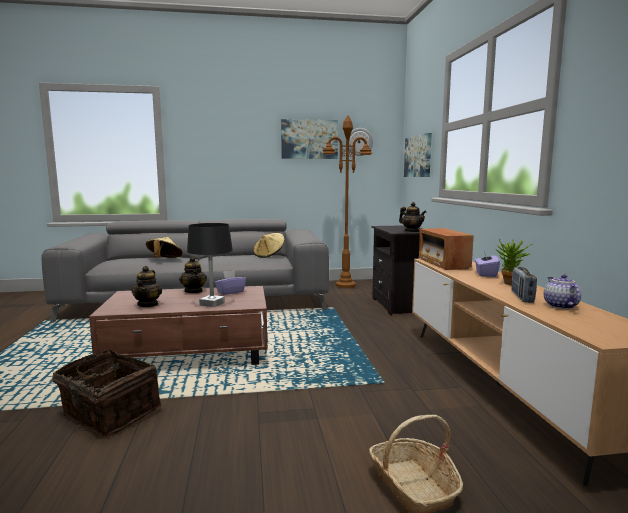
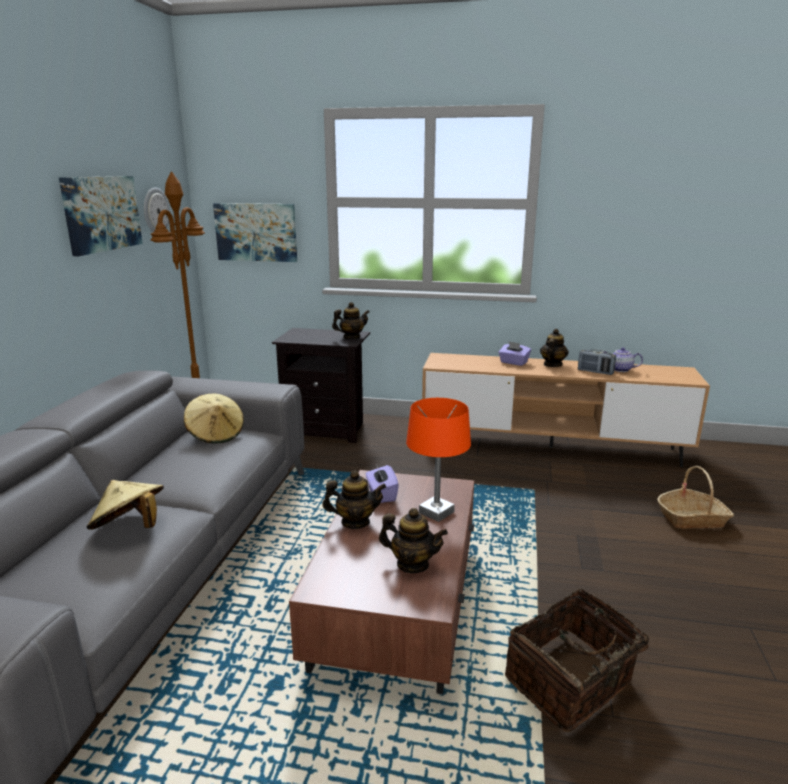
camera: 70 degrees left, 10 degrees up
(212, 304) = (436, 512): black table lamp -> orange table lamp
(443, 264) = (459, 364): radio -> none
(510, 284) = (552, 365): potted plant -> teapot

